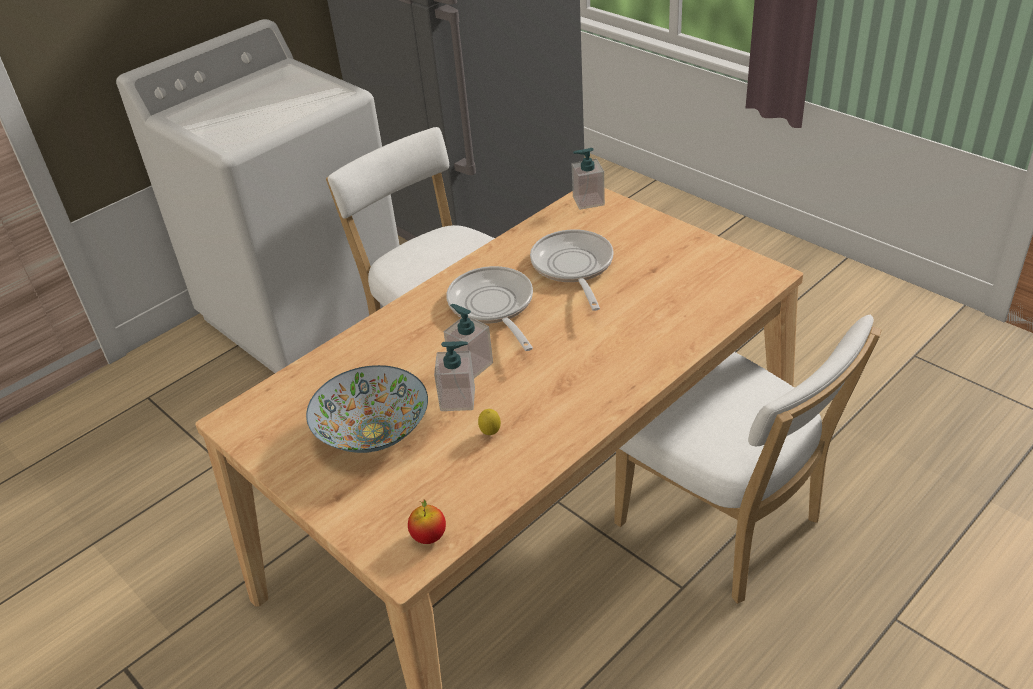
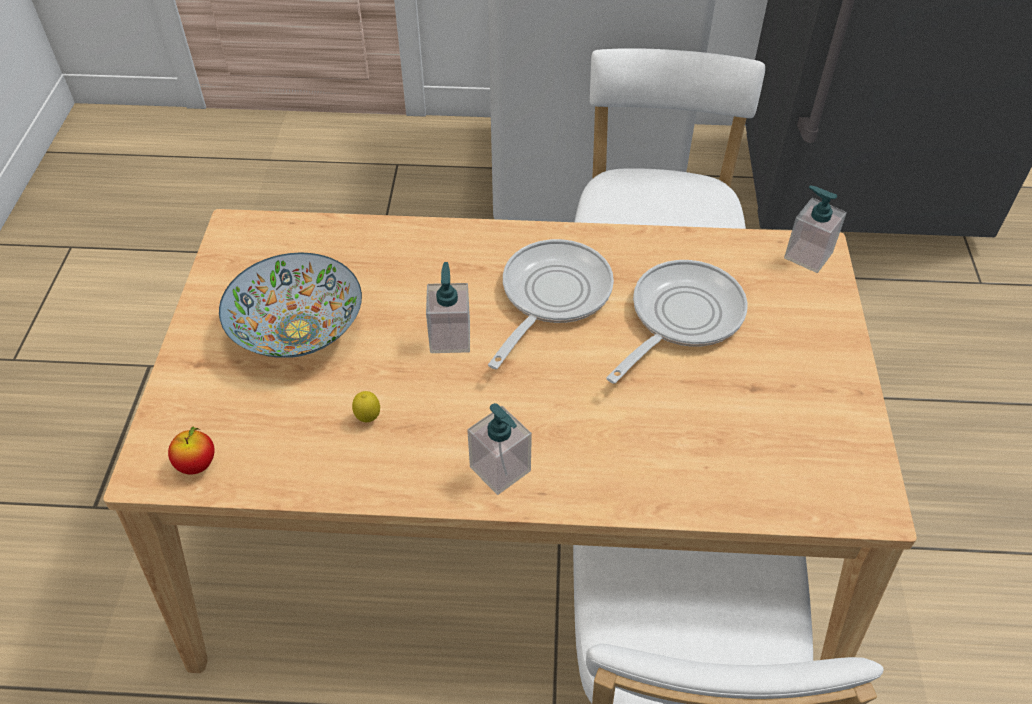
camera: 45 degrees right, 10 degrees up
(458, 399) = (394, 361): soap dispenser -> soap dispenser (500, 469)

